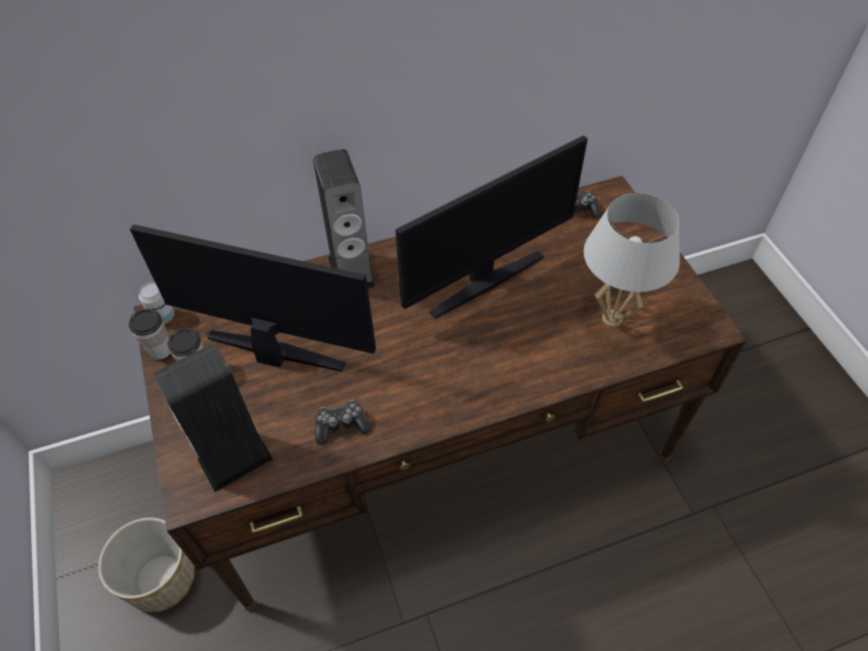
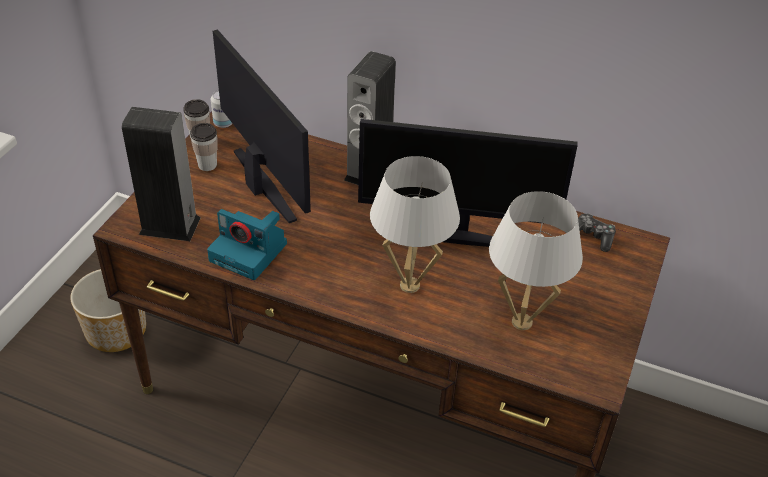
camera: 40 degrees right, 10 degrees down
(341, 426) = (250, 252): game controller -> camera
(502, 352) = (409, 285): none -> white table lamp

